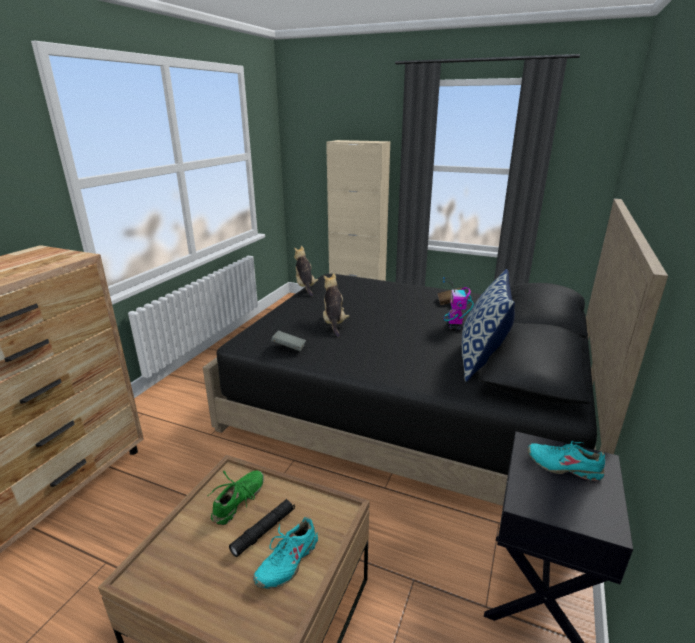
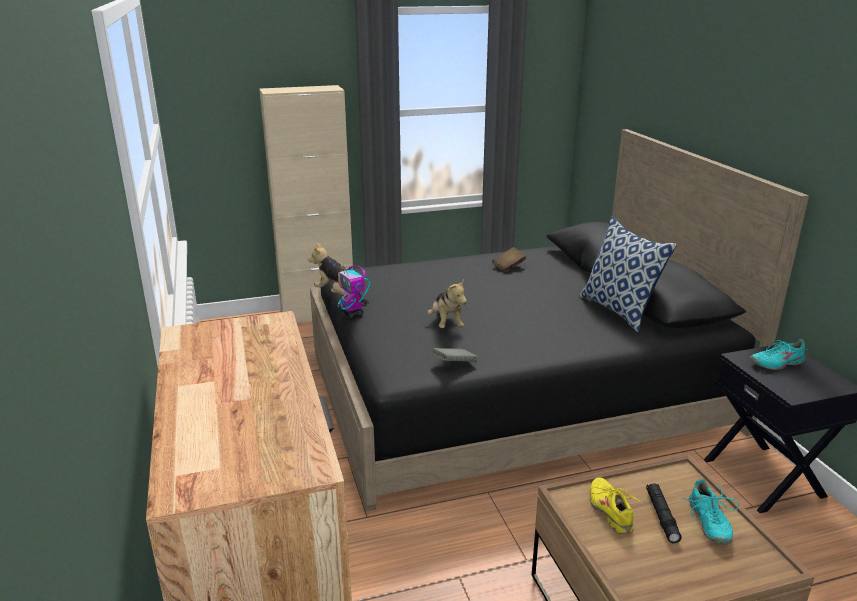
camera: 40 degrees left, 0 degrees up
(239, 501) = (611, 511): green shoe -> yellow shoe
(334, 323) = (446, 323): plush toy -> plush toy turned 150 degrees counterclockwise
(454, 327) = (552, 289): toy robot -> toy robot (352, 314)

